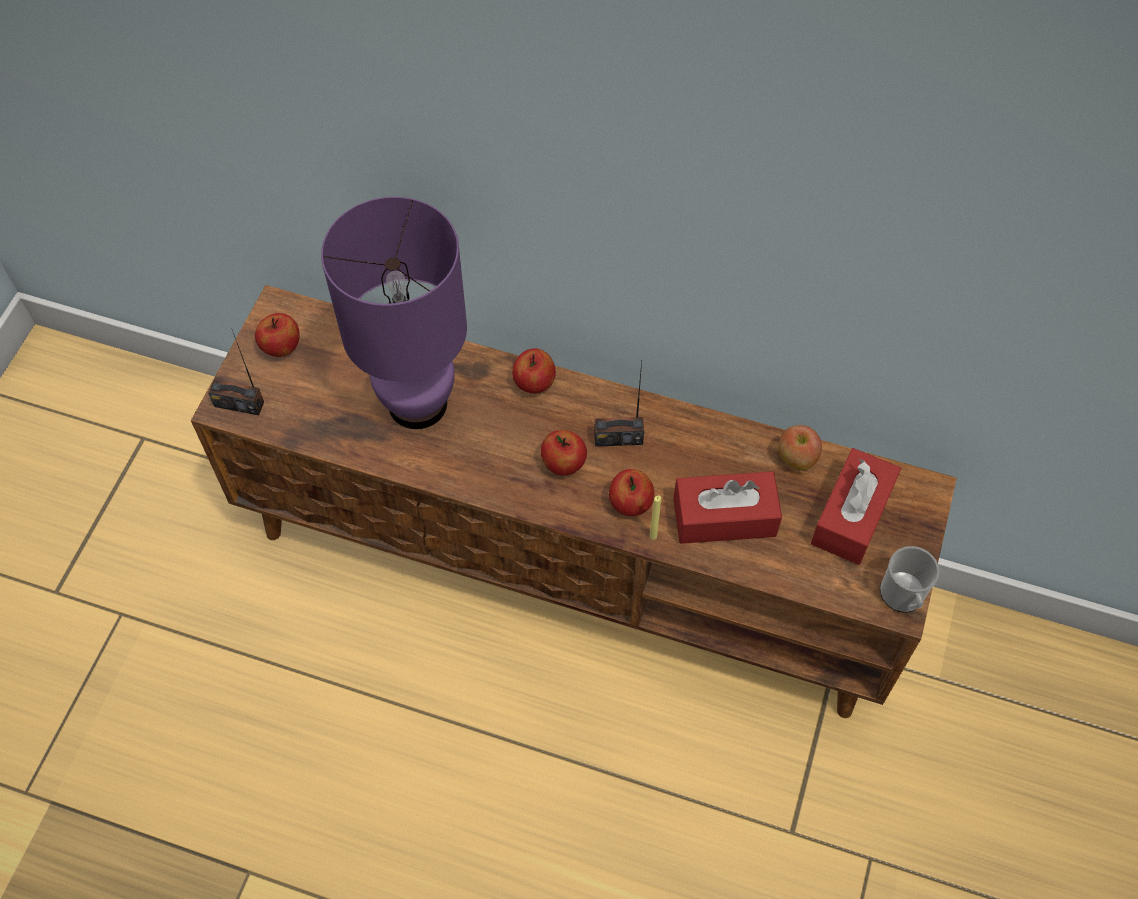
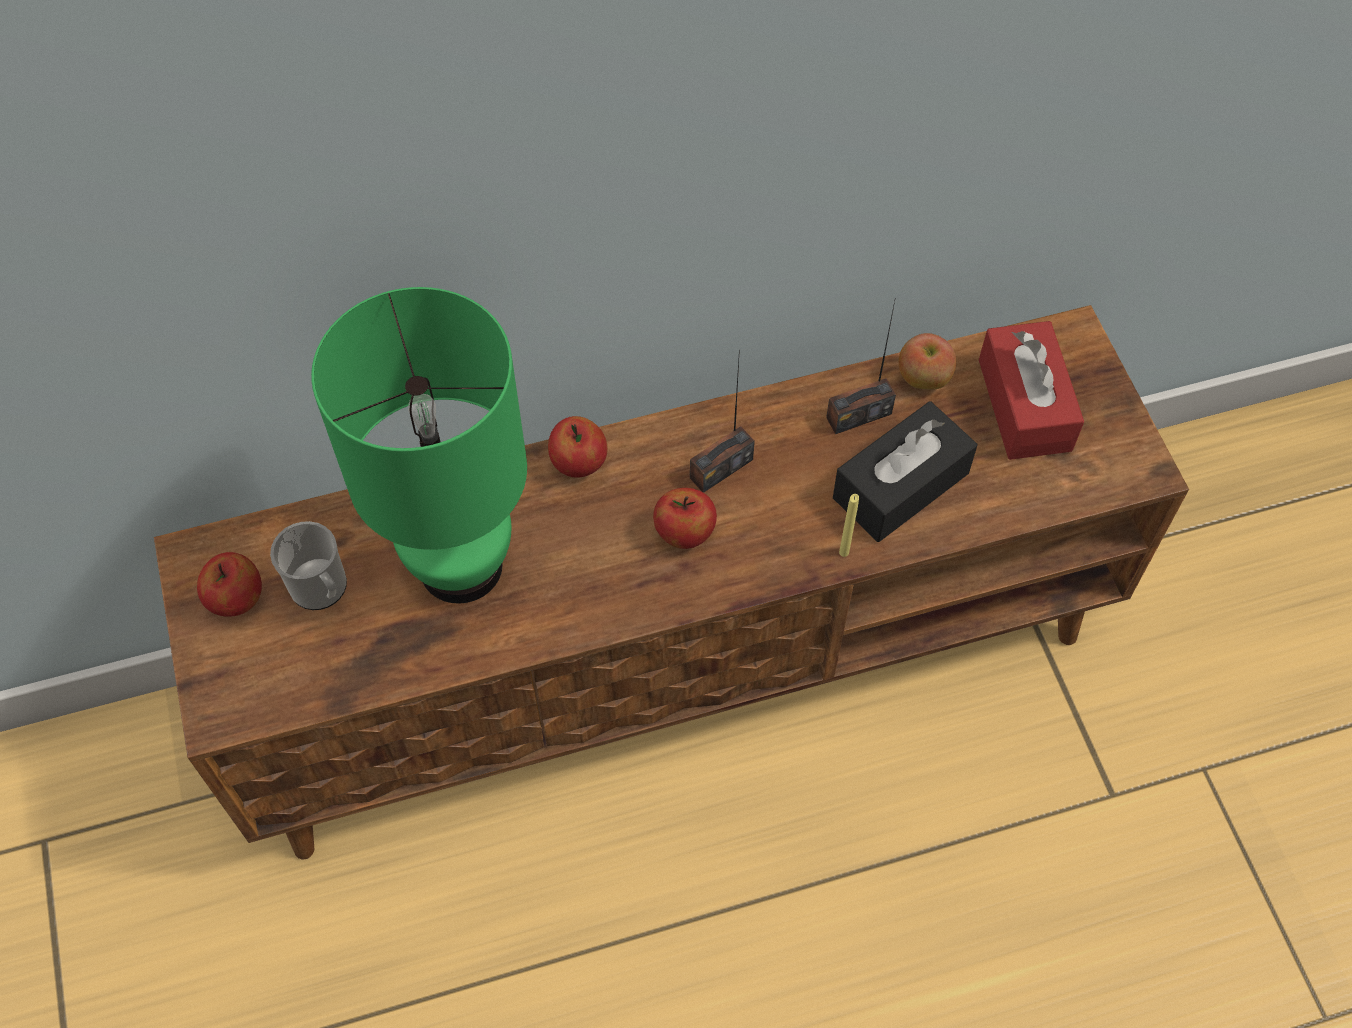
camera: 35 degrees left, 0 degrees up
(239, 404) = (236, 699): radio -> radio (858, 415)
(417, 405) = (461, 568): purple table lamp -> green table lamp
(630, 504) = (792, 532): apple -> none
(724, 517) = (900, 485): red tissue box -> black tissue box
(903, 597) = (1139, 458): mug -> mug (322, 590)

